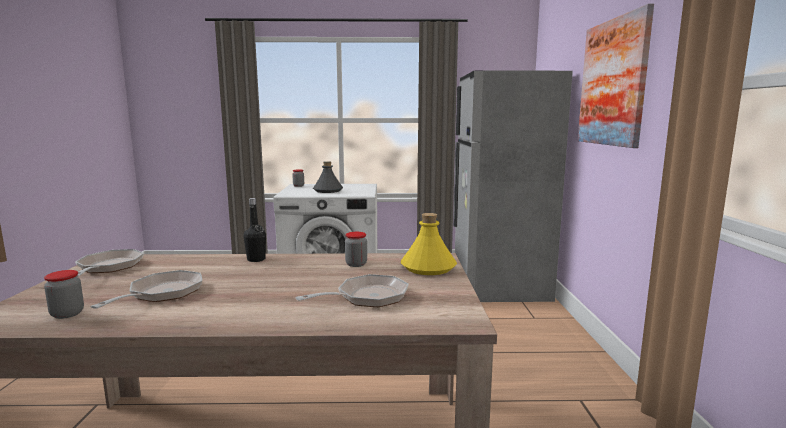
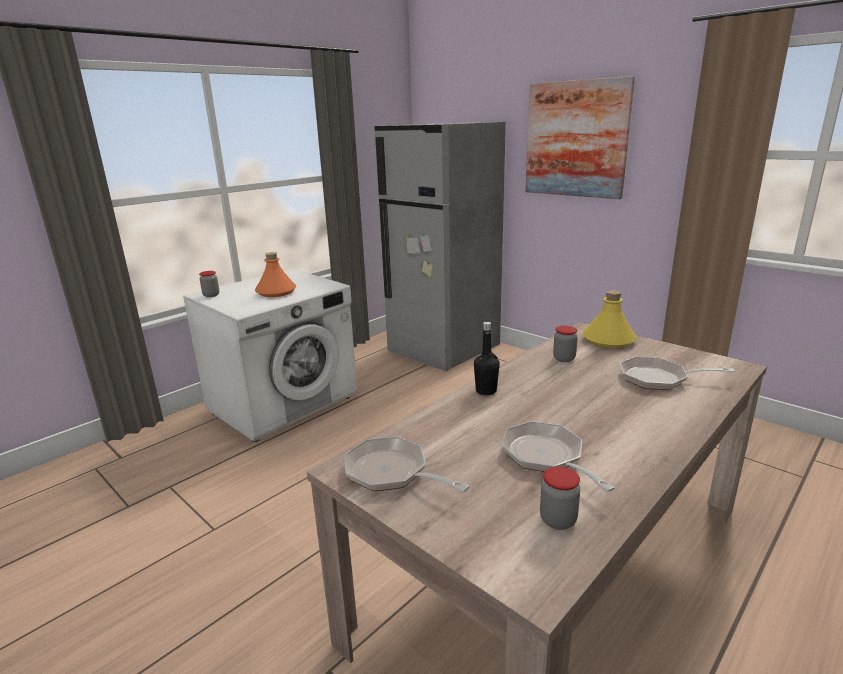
camera: 45 degrees left, 10 degrees up
(327, 191) = (276, 292): grey bottle -> orange bottle
(367, 297) = (658, 378): frying pan -> frying pan turned 90 degrees counterclockwise

